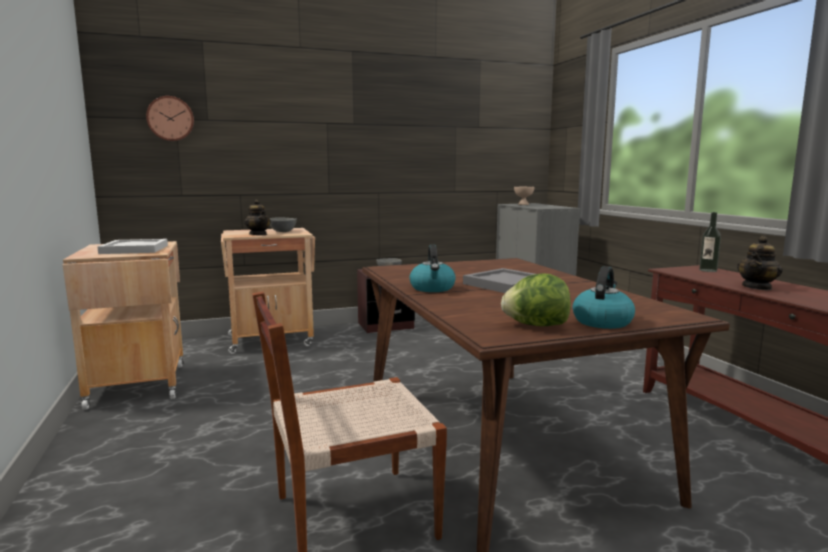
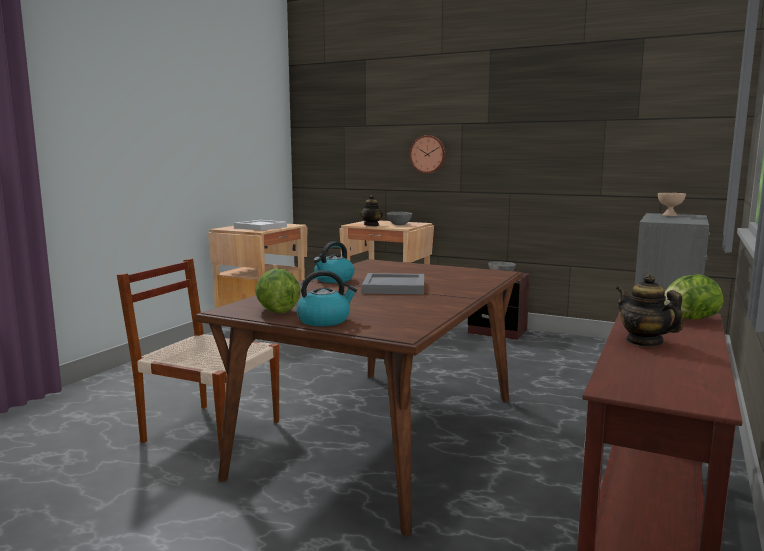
camera: 45 degrees right, 0 degrees up
(170, 119) = (339, 126): wall clock -> wall clock (428, 154)
(708, 270) = (688, 319): bottle -> lettuce
(757, 287) = (644, 342): teapot -> teapot turned 60 degrees clockwise

